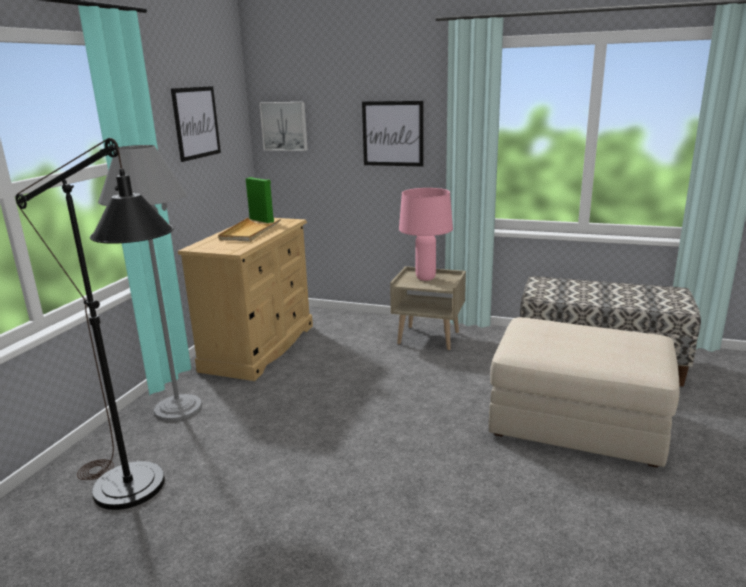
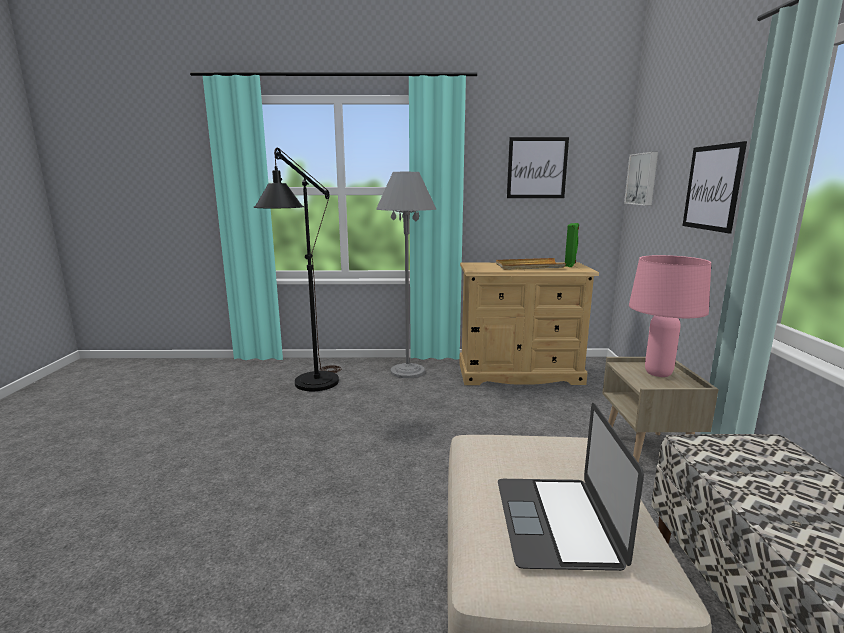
camera: 70 degrees right, 5 degrees down
(612, 346) = (556, 521): none -> laptop

